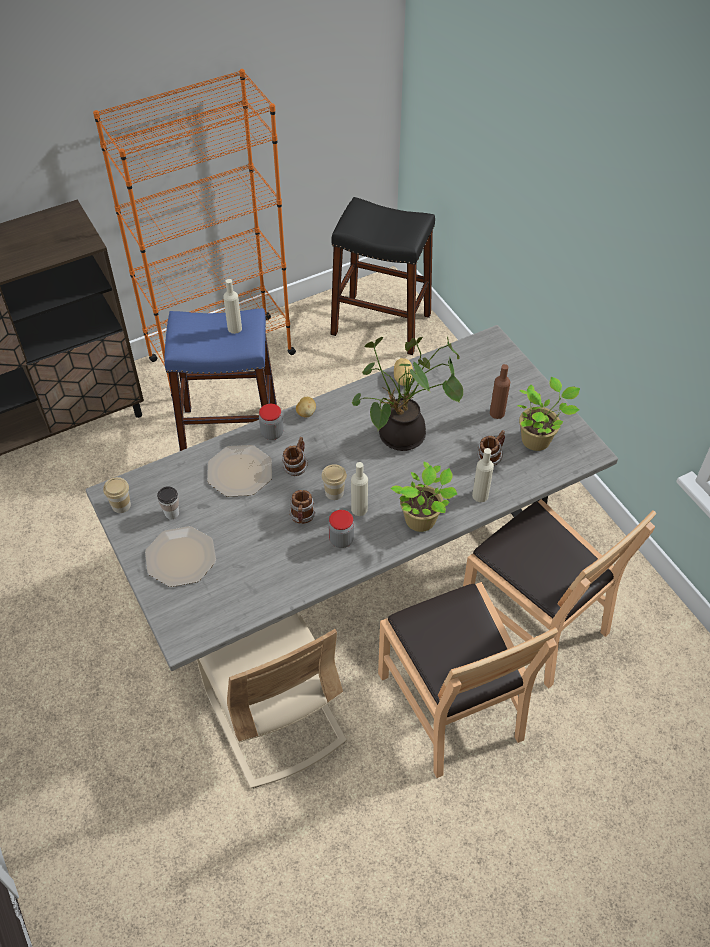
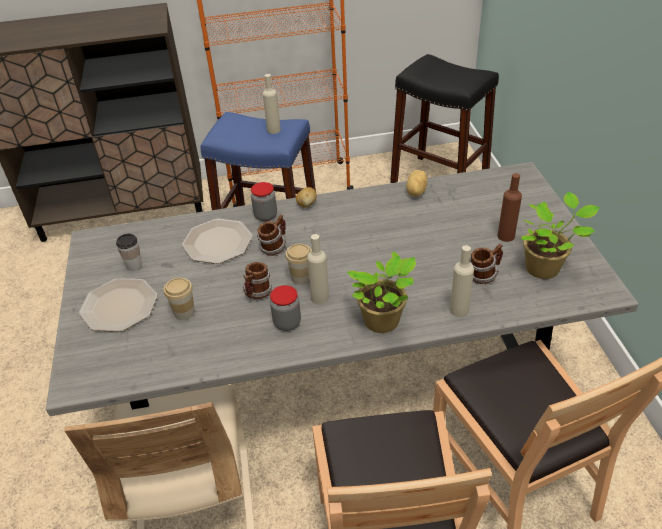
camera: 20 degrees right, 10 degrees down
(121, 505) = (93, 250): cup -> cup (184, 312)
(401, 439) = (393, 242): potted plant -> none

